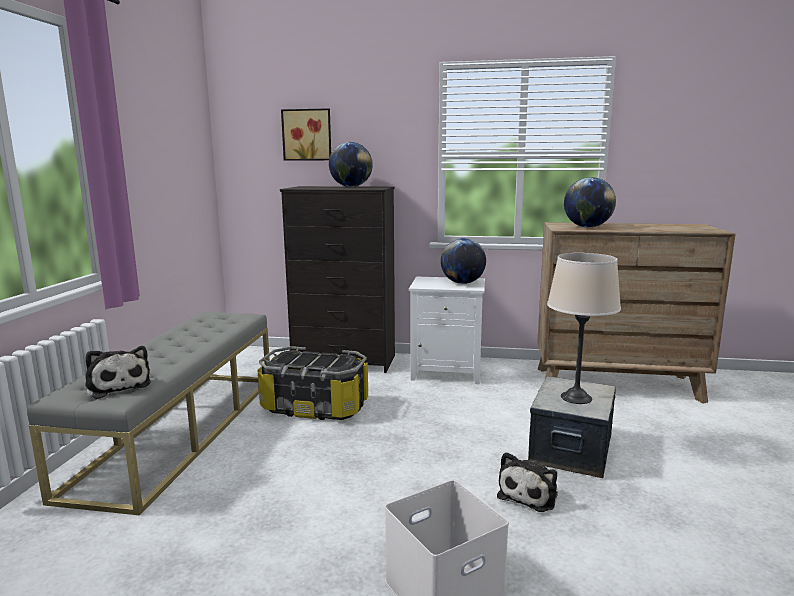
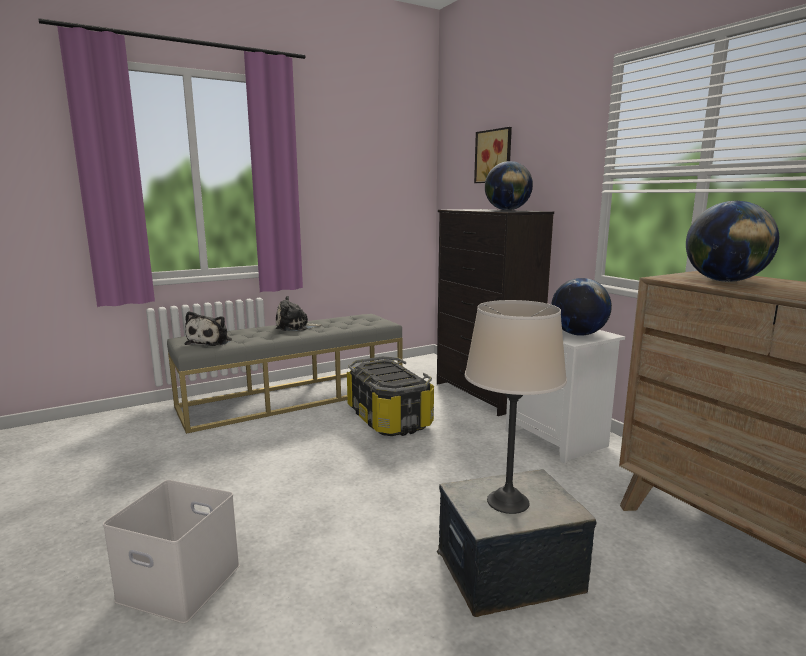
camera: 50 degrees right, 0 degrees up
(529, 494) = (378, 575): plush toy -> plush toy (295, 327)

